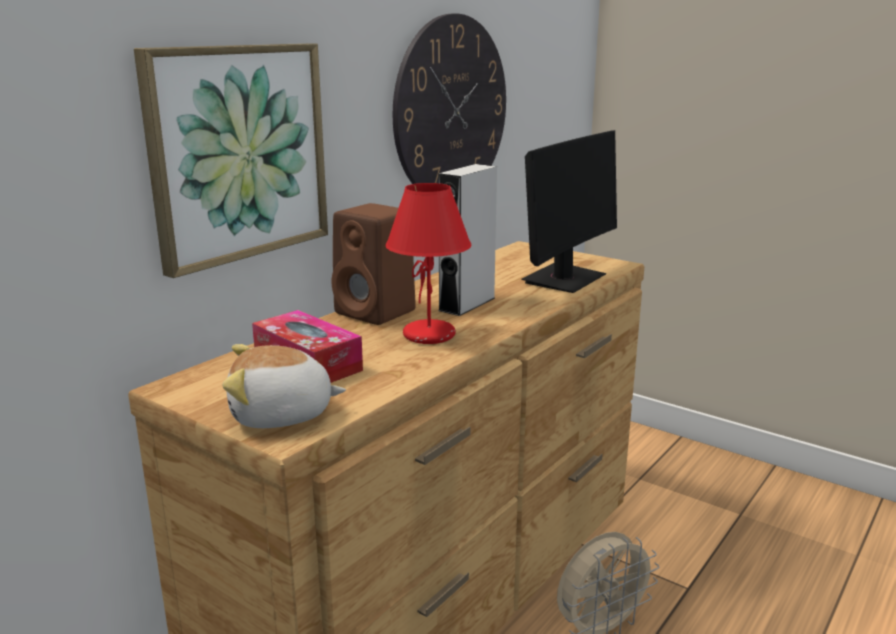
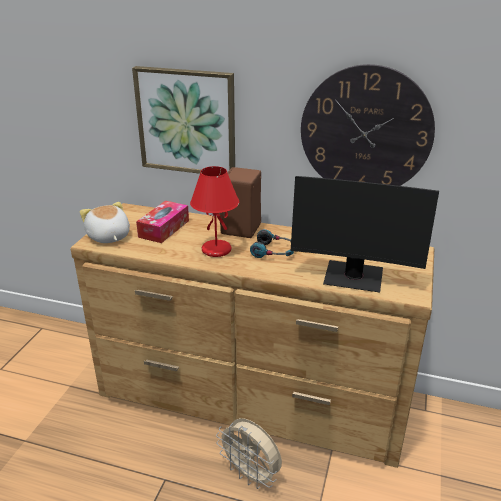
camera: 70 degrees right, 10 degrees up
(467, 304) = (274, 251): grey speaker -> headphones

